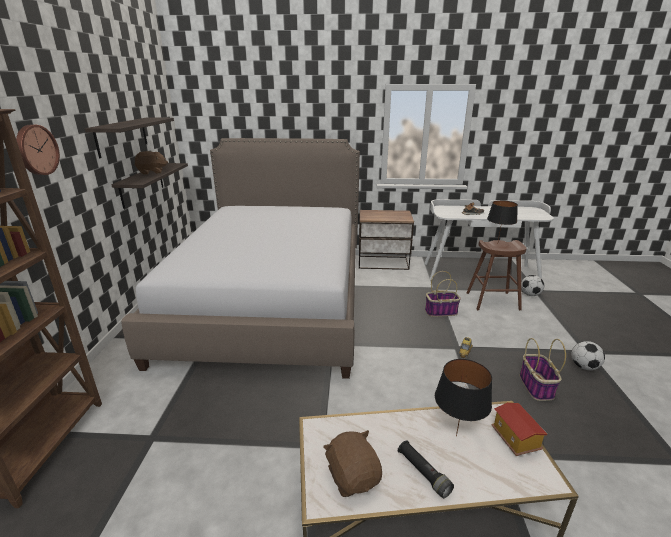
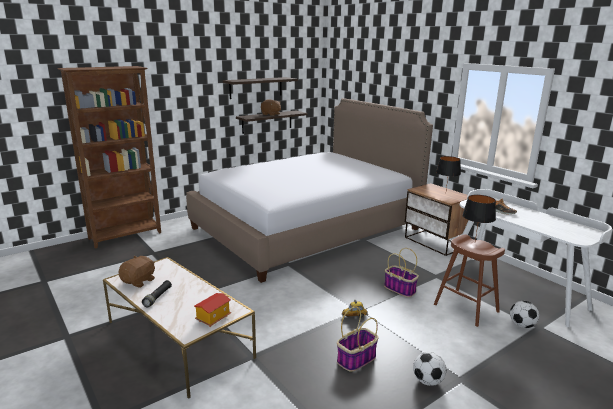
camera: 50 degrees right, 5 degrees down
(36, 150) = (182, 89): wall clock -> none
(455, 435) = (197, 299): black table lamp -> black table lamp (445, 193)

